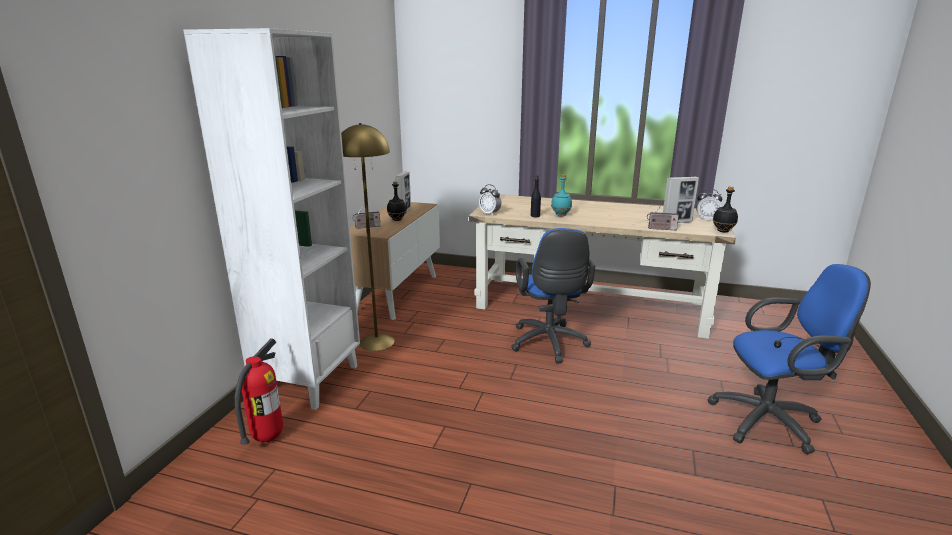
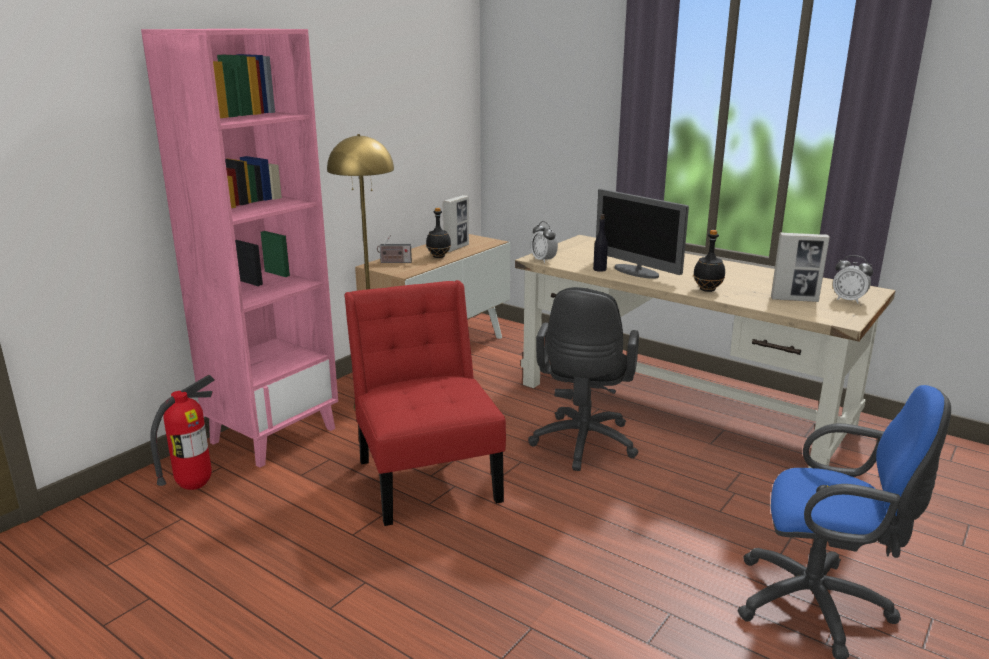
camera: 20 degrees right, 0 degrees up
(308, 380) = (273, 435): white bookcase -> pink bookcase
(456, 388) = (427, 476): none -> red chair
(549, 344) = (582, 445): blue office chair -> black office chair
(561, 215) = (636, 272): turquoise bottle -> monitor
(660, 229) = (757, 306): radio -> none
(722, 231) = (851, 320): black bottle -> black bottle (707, 290)

